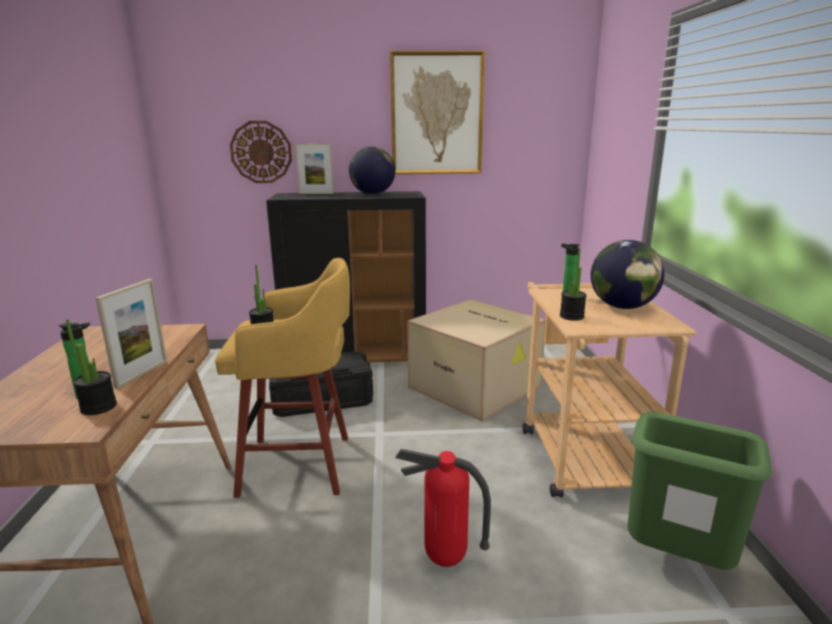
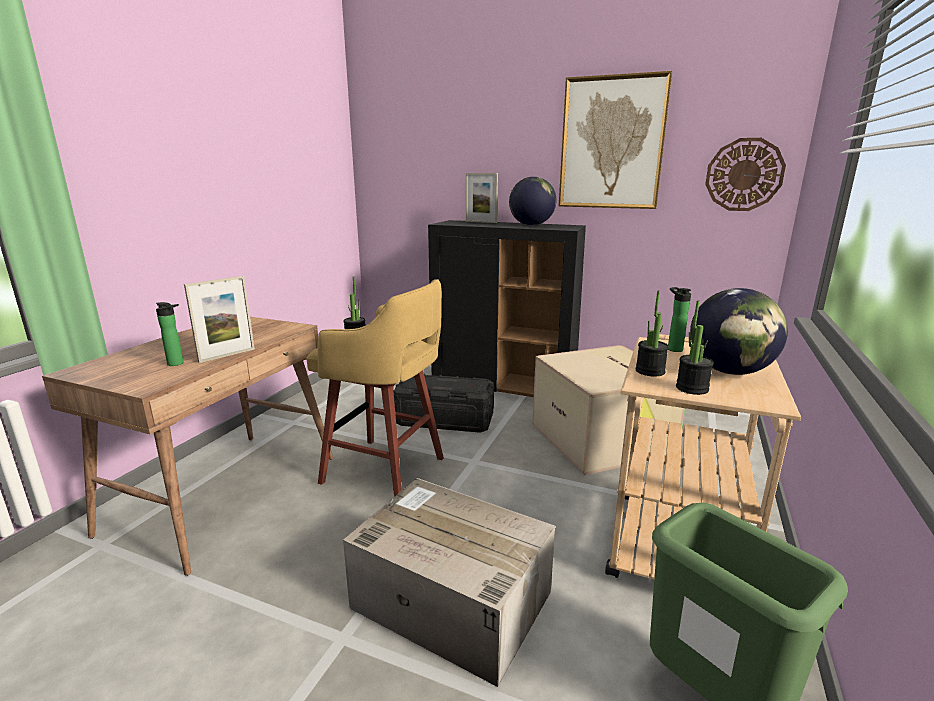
camera: 25 degrees right, 0 degrees up
(98, 407) = (171, 373): potted plant -> potted plant (692, 388)
(261, 152) = (440, 181): wall clock -> wall clock (744, 175)
(445, 561) = (449, 599): fire extinguisher -> cardboard box

